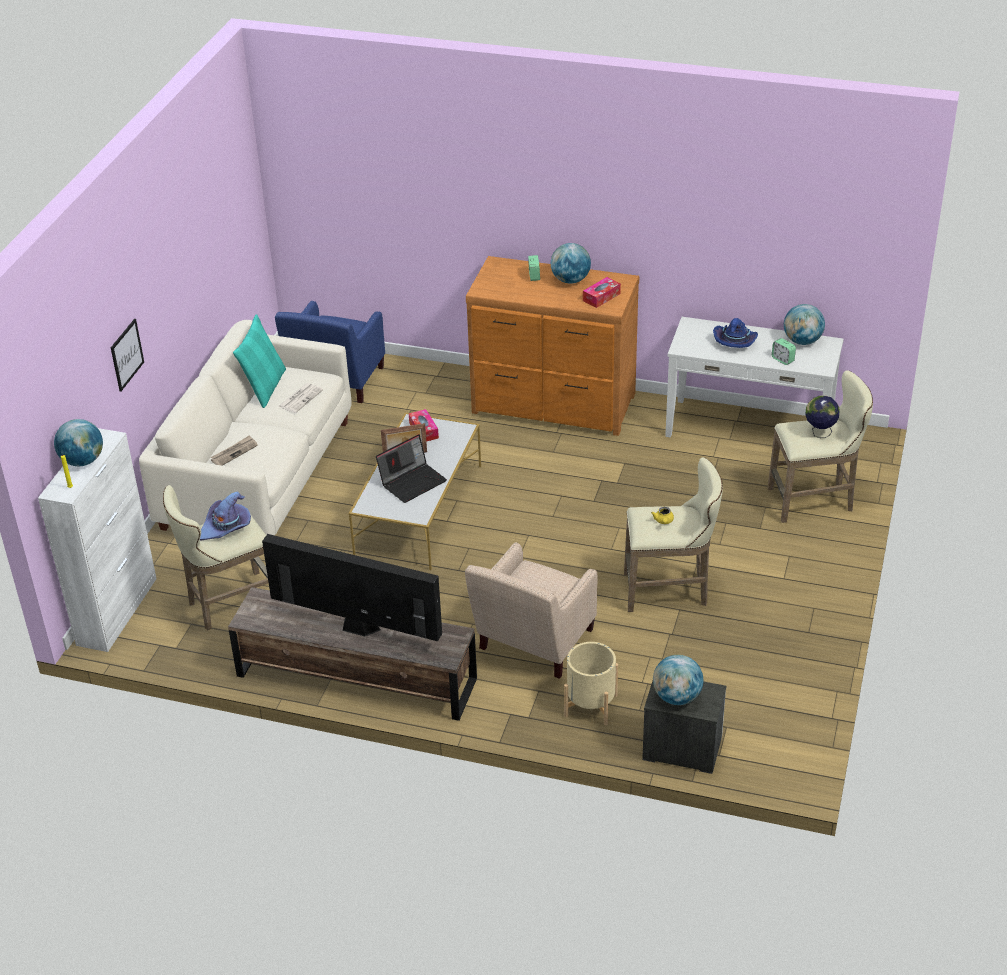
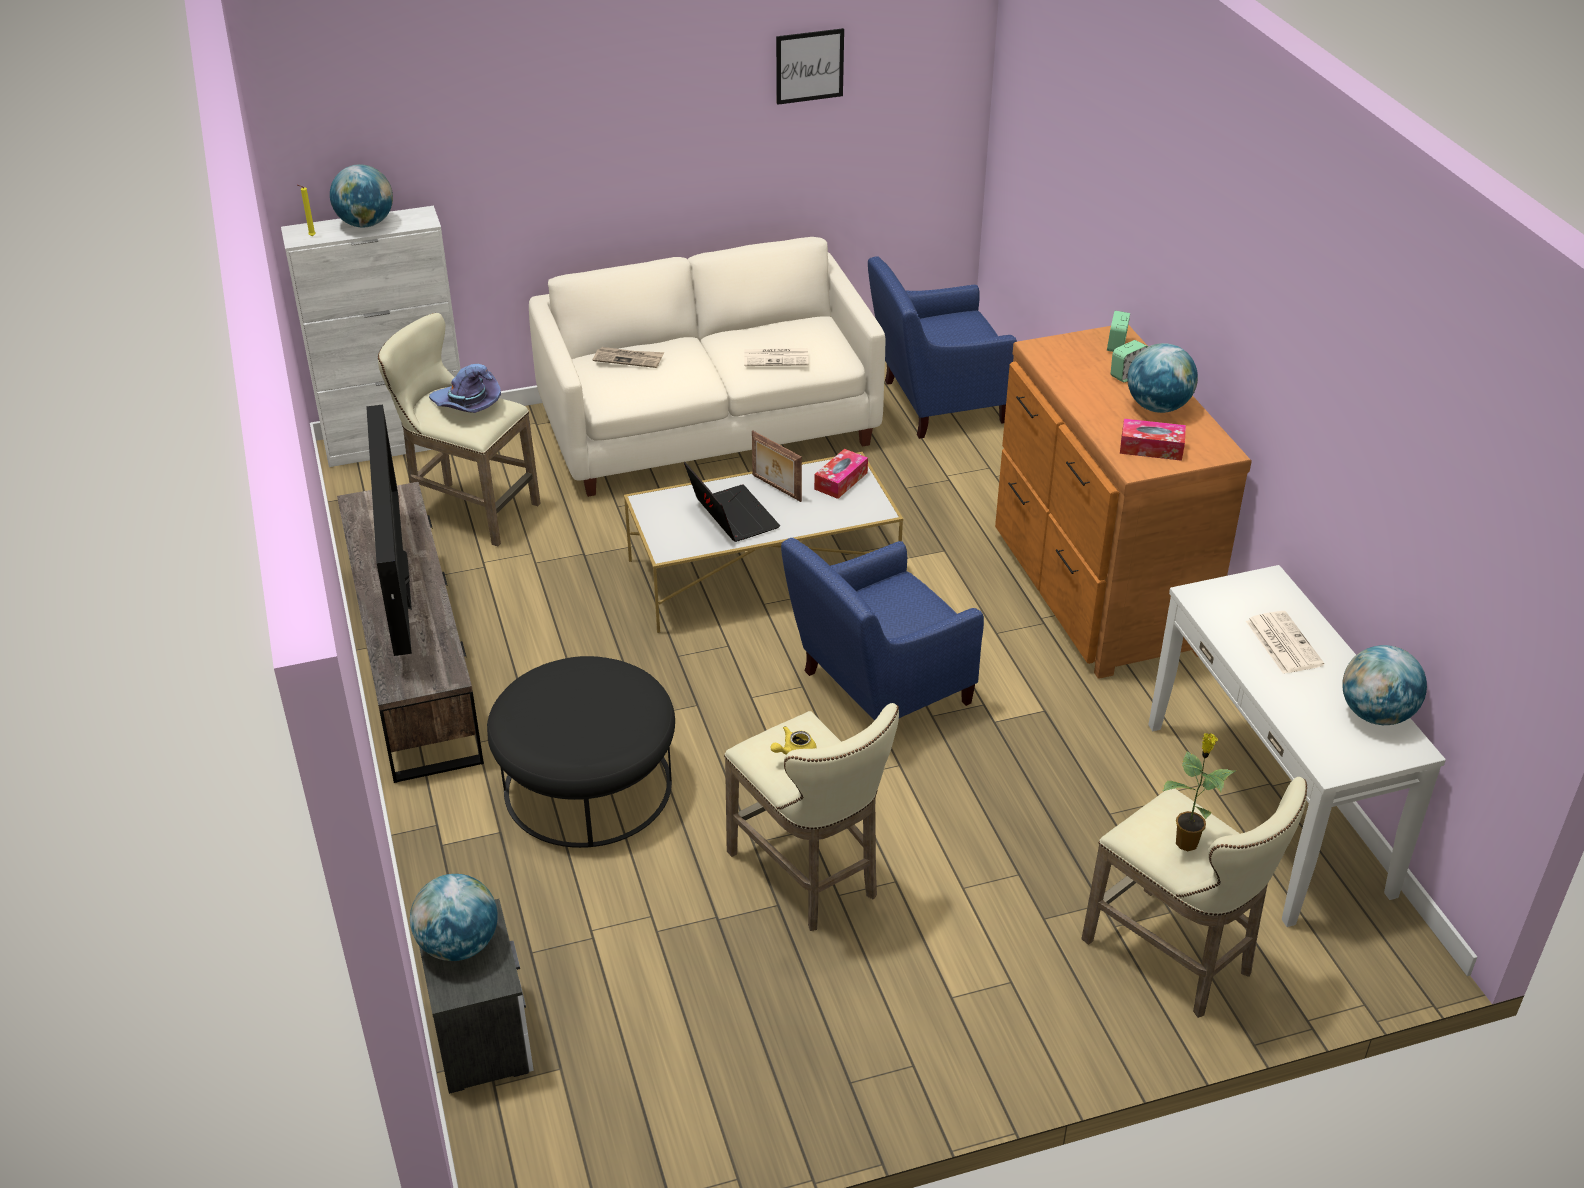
camera: 55 degrees right, 0 degrees up
(126, 354) = (551, 157): picture -> picture (809, 66)
(265, 387) = (773, 327): turquoise pillow -> none
(412, 481) = (731, 516): laptop -> laptop turned 135 degrees counterclockwise
(532, 644) = (587, 785): beige armchair -> black ottoman
(557, 511) = (876, 691): none -> blue armchair
(591, 705) = (506, 897): beige planter -> none
(735, 341) = (1282, 642): blue hat -> newspaper
(783, 359) = (1298, 712): alarm clock -> alarm clock (1116, 345)
(820, 433) = (1187, 841): globe -> potted plant

